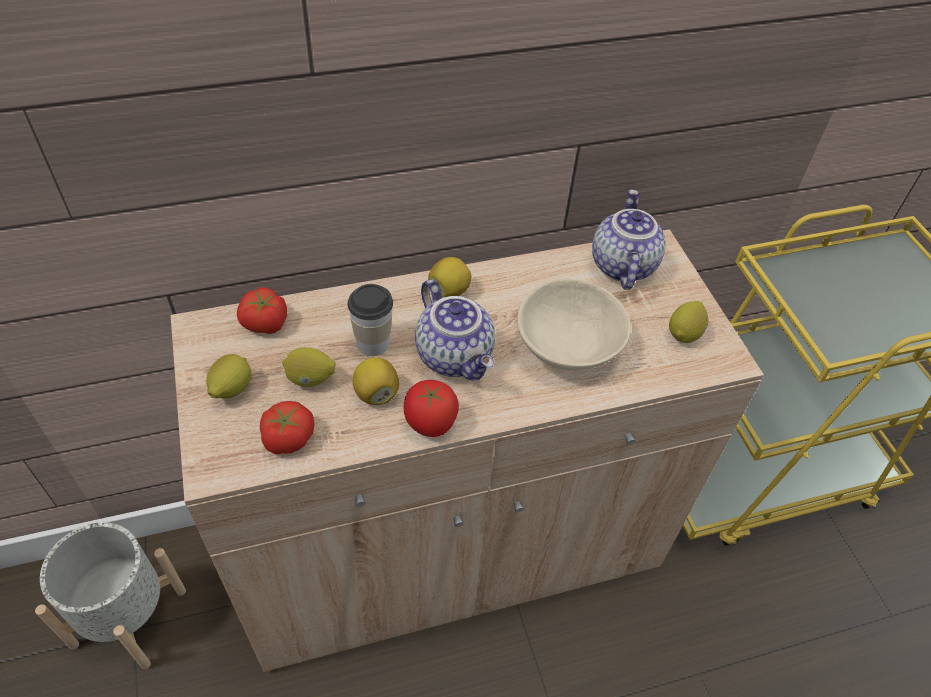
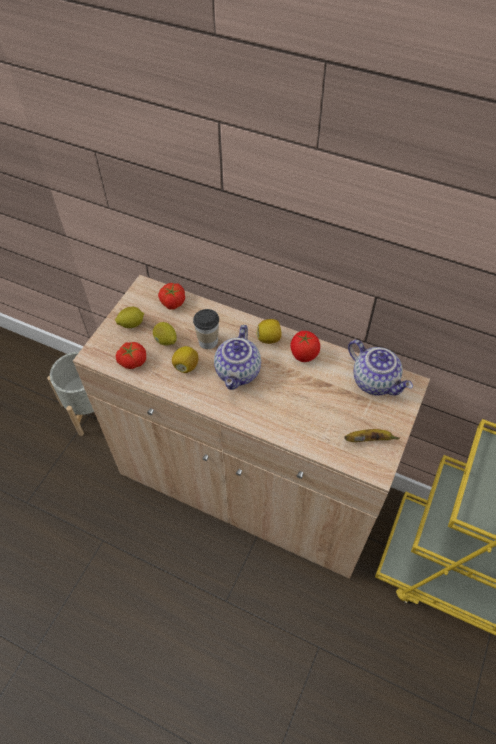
camera: 45 degrees right, 5 degrees up
(430, 423) = (194, 395): tomato -> tomato (303, 355)
(568, 345) = (298, 404): beige bowl -> none
(621, 265) = (375, 381): teapot -> teapot turned 90 degrees clockwise
(684, 333) = (368, 440): lemon -> banana

